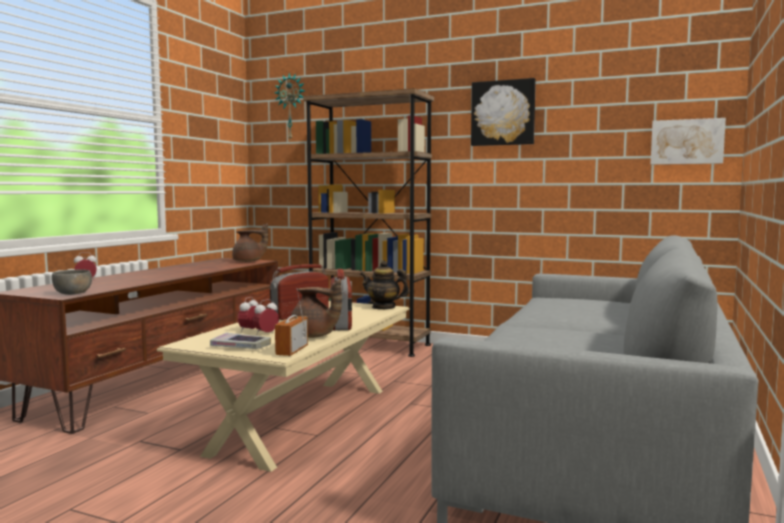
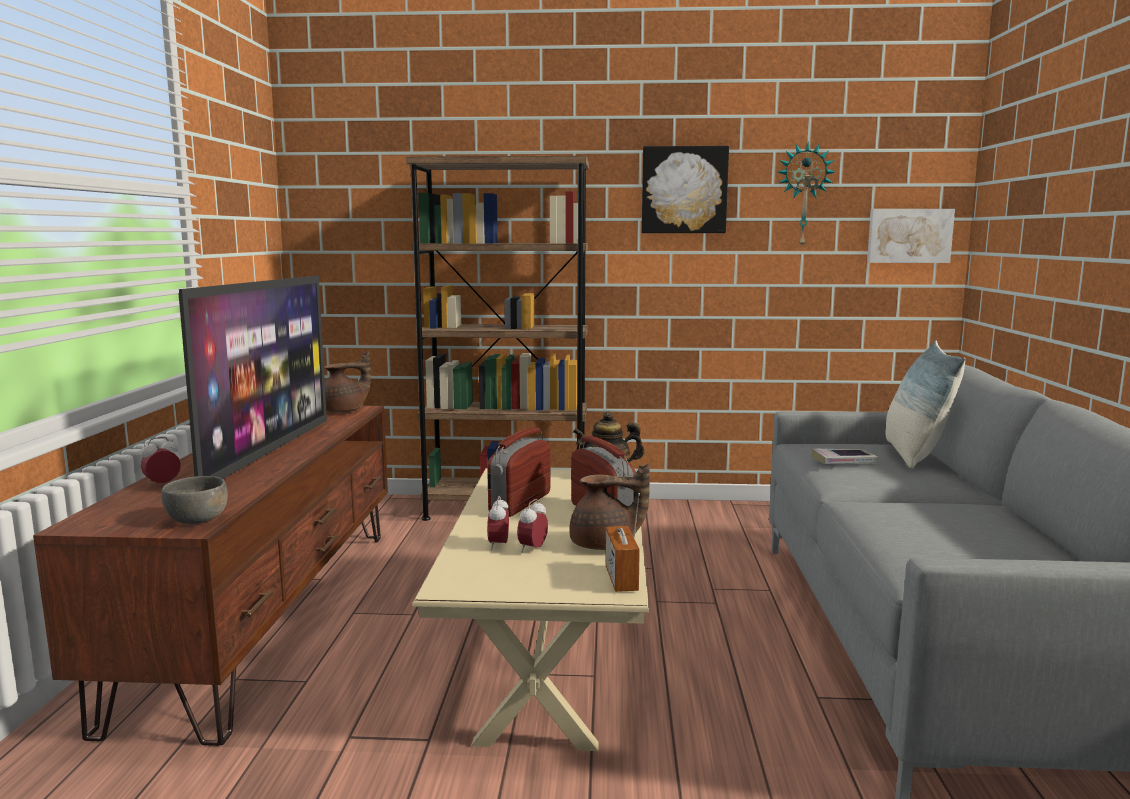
camera: 20 degrees left, 5 degrees up
(168, 273) = (267, 451): none -> television
(240, 346) = (537, 581): book -> book (843, 461)
(291, 107) = (357, 165): wall clock -> wall clock (803, 195)
(619, 307) = (914, 455): none -> pillow

